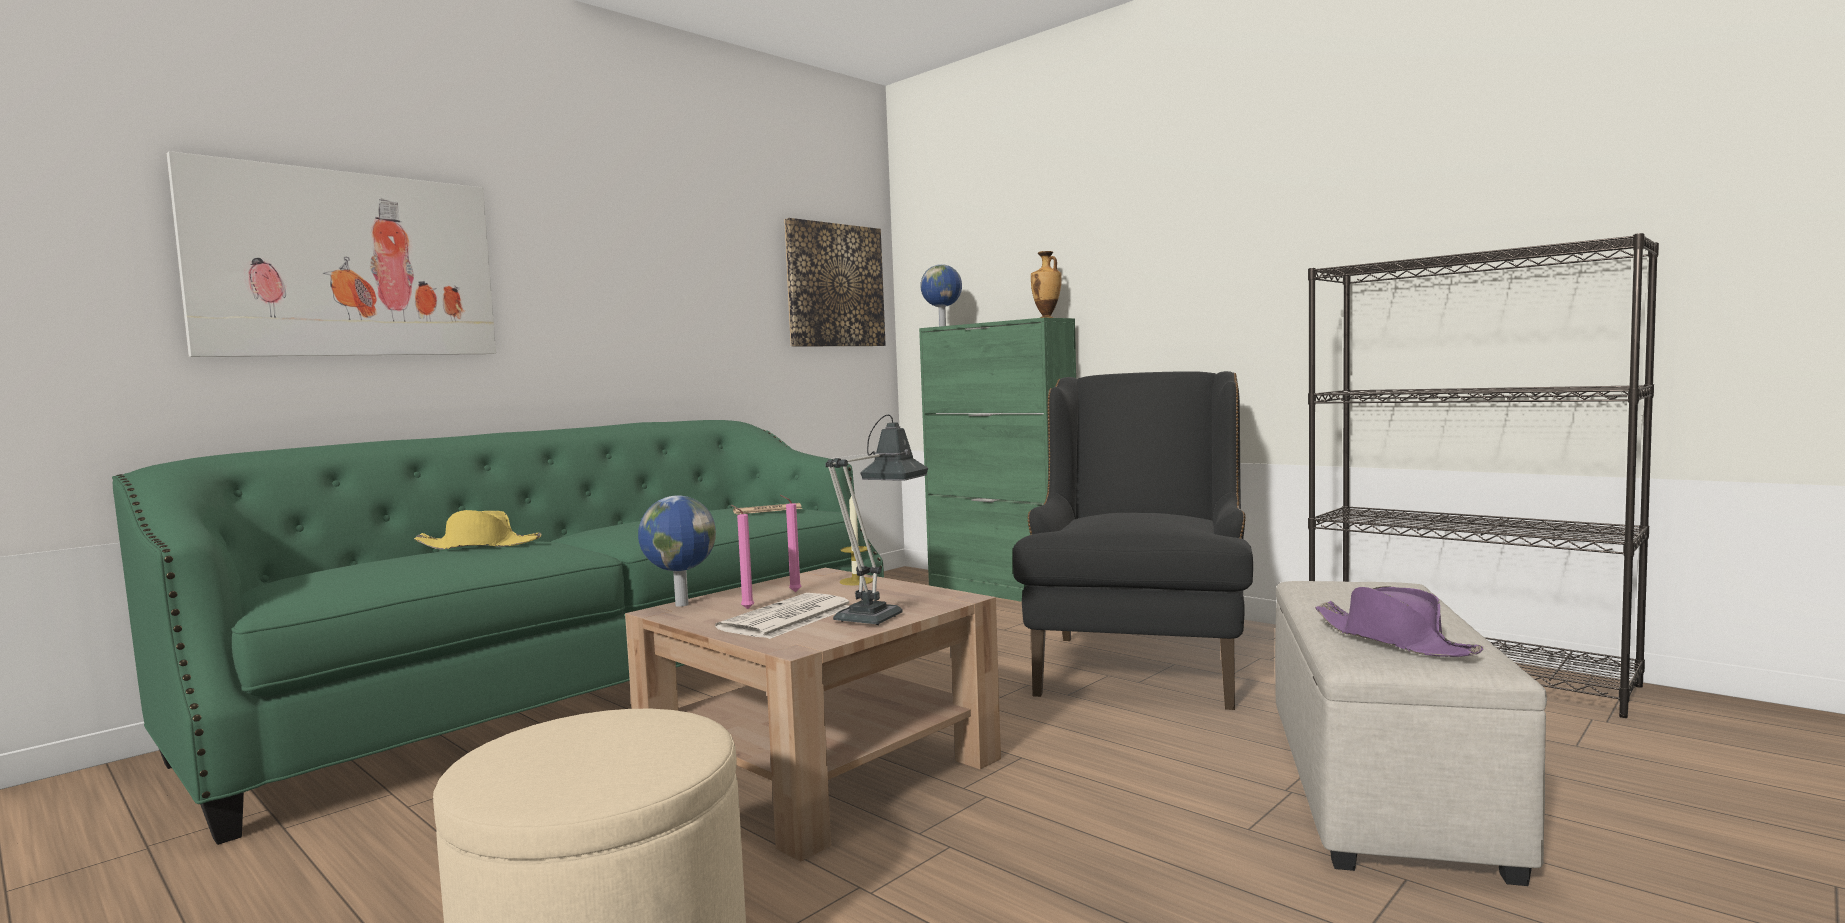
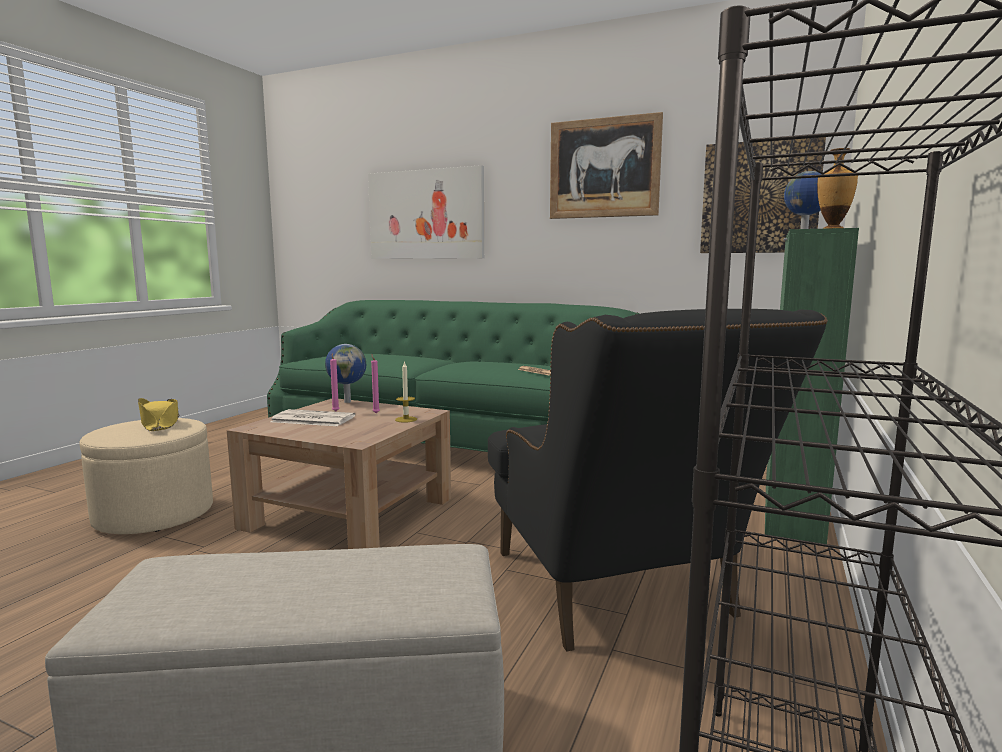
camera: 70 degrees right, 5 degrees up
(480, 546) = (406, 356): yellow hat -> yellow hat (160, 424)
(675, 226) = (604, 168): none -> picture
(876, 614) = (316, 432): table lamp -> none
(1141, 661) = (621, 595): black armchair -> black armchair turned 75 degrees clockwise
(1394, 640) = (201, 579): purple hat -> none

